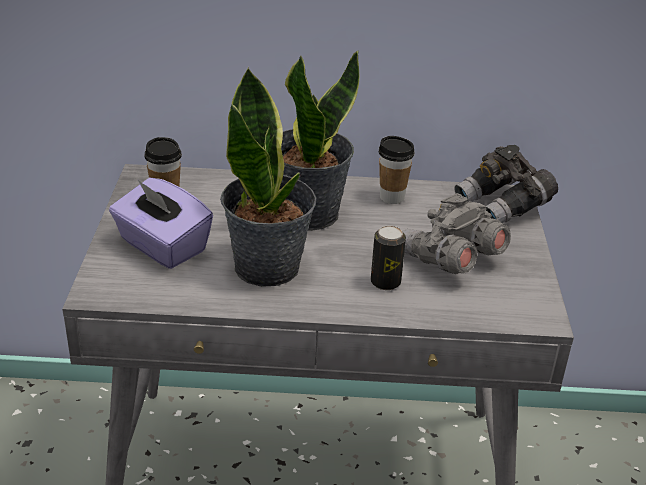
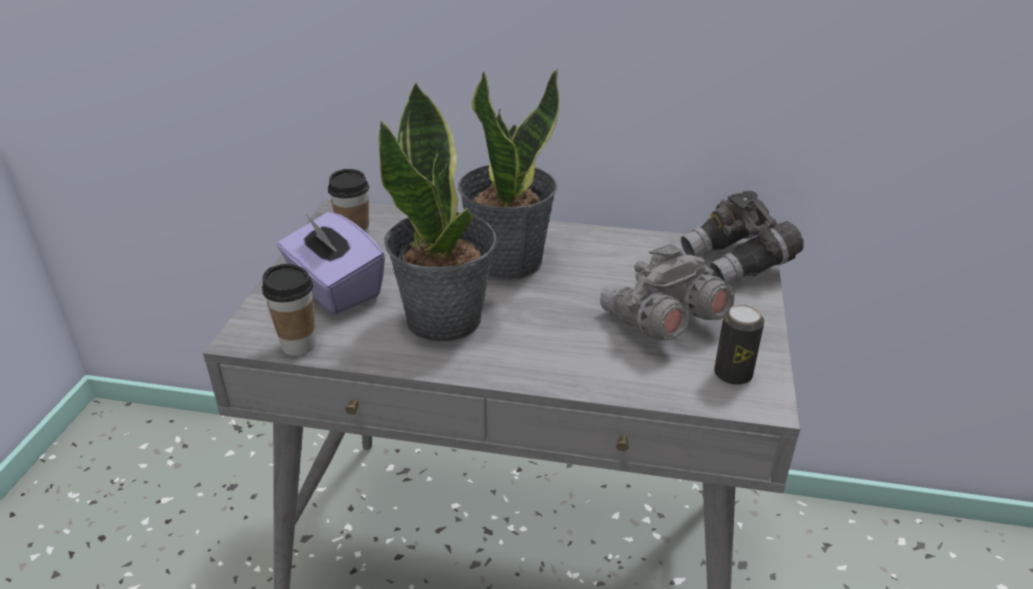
camera: 10 degrees right, 0 degrees up
(385, 282) = (577, 345): can -> can (733, 374)
(392, 197) = (608, 248): cup -> cup (298, 345)

